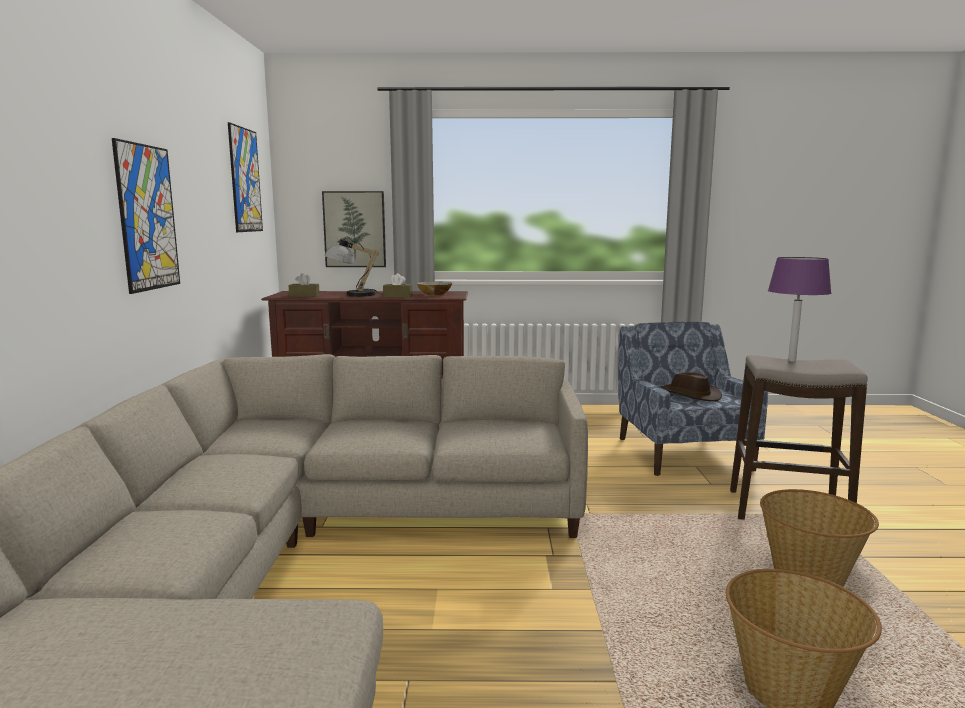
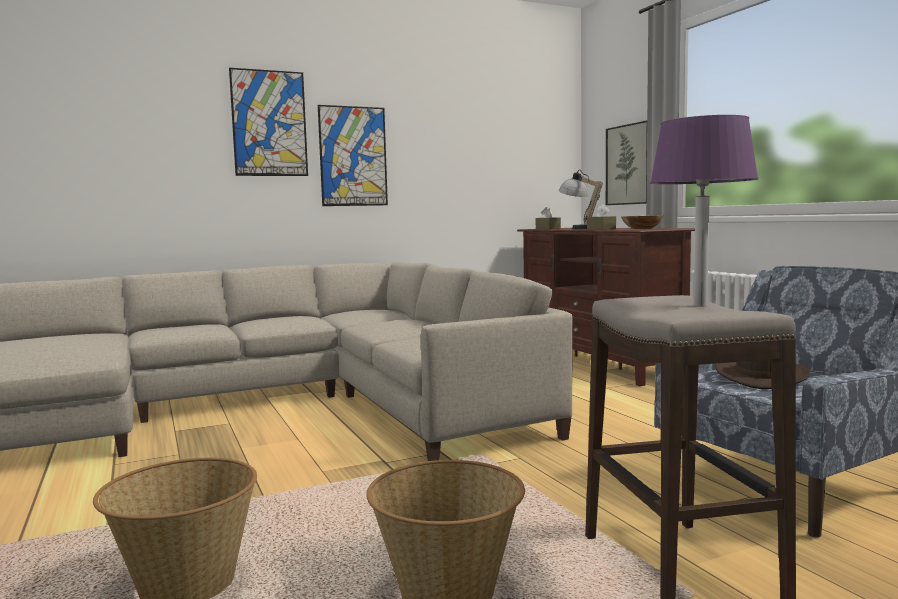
camera: 65 degrees right, 5 degrees down
(245, 180) = (517, 126): picture -> picture (269, 123)

